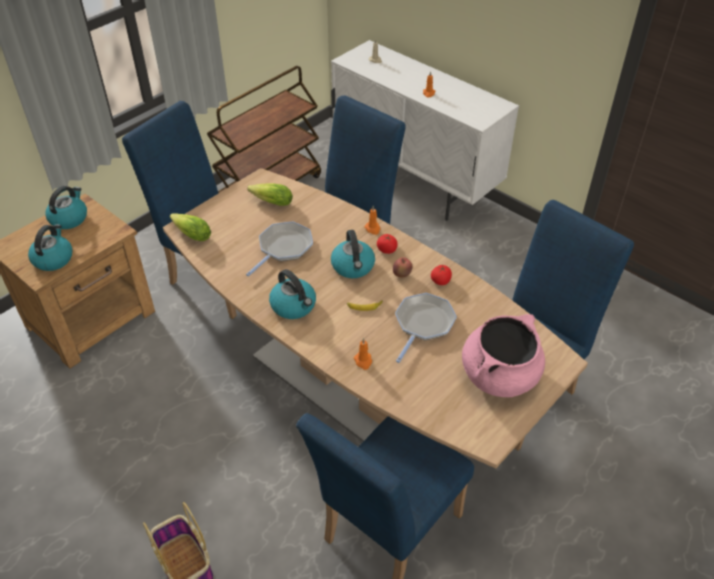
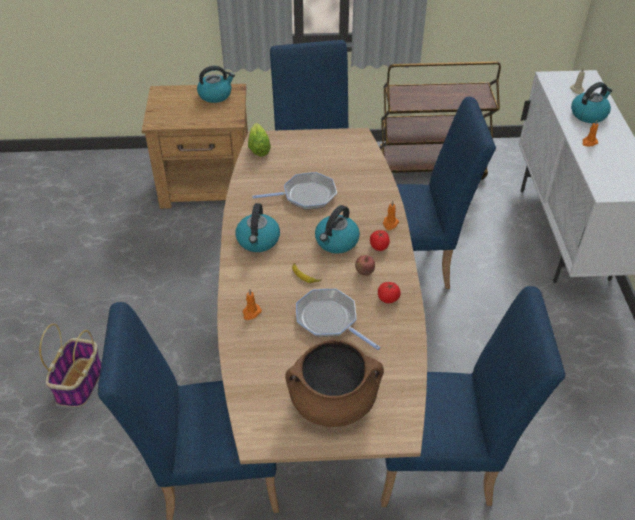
camera: 45 degrees right, 0 degrees up
(53, 259) = (175, 116): kettle -> kettle (589, 114)
(270, 202) = (341, 156): lettuce -> none
(423, 324) = (329, 319): frying pan -> frying pan turned 120 degrees counterclockwise
(499, 375) = (333, 401): pink cooking pot -> brown cooking pot

